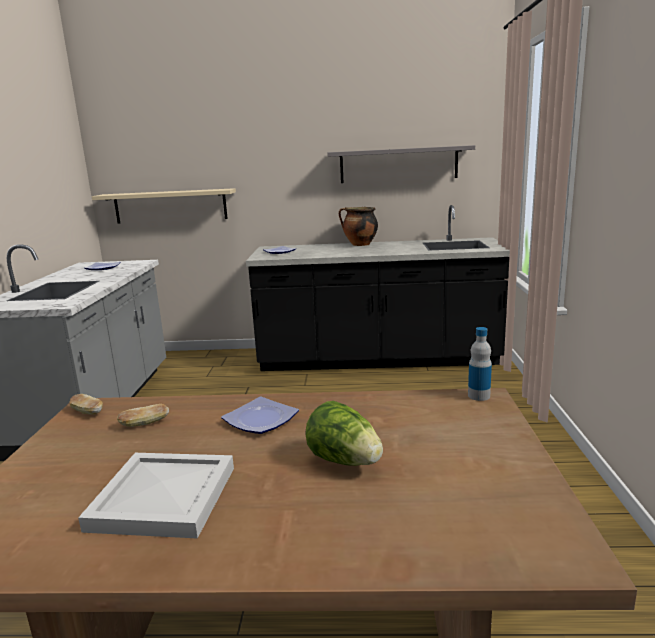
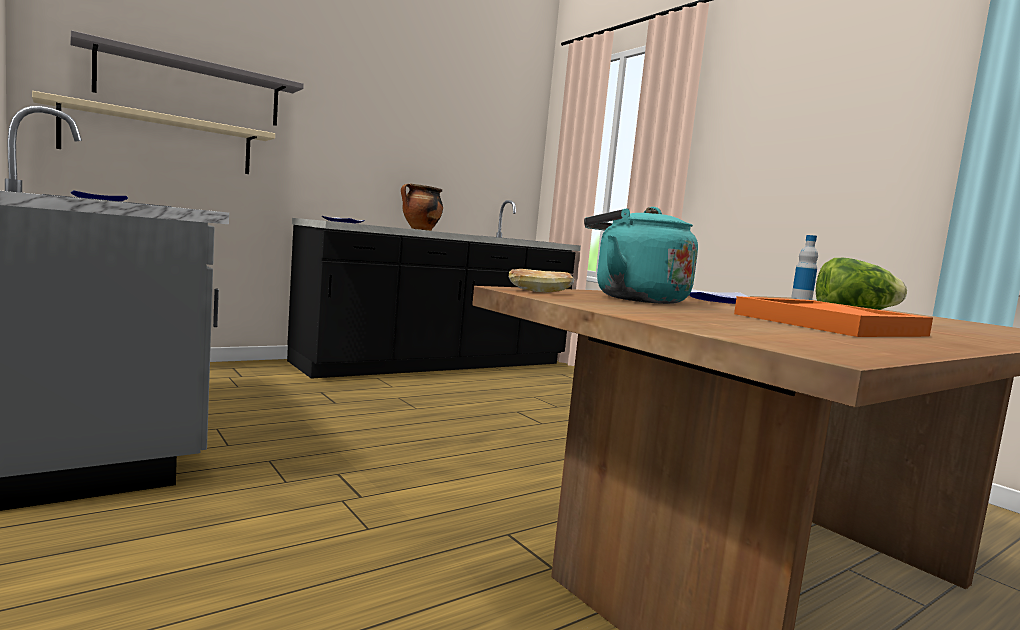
camera: 40 degrees left, 10 degrees down
(145, 424) = (634, 299): bread -> turquoise kettle
(161, 498) = (829, 325): white tray -> orange tray
(398, 164) = (454, 150): grey shelf -> grey shelf (192, 88)

